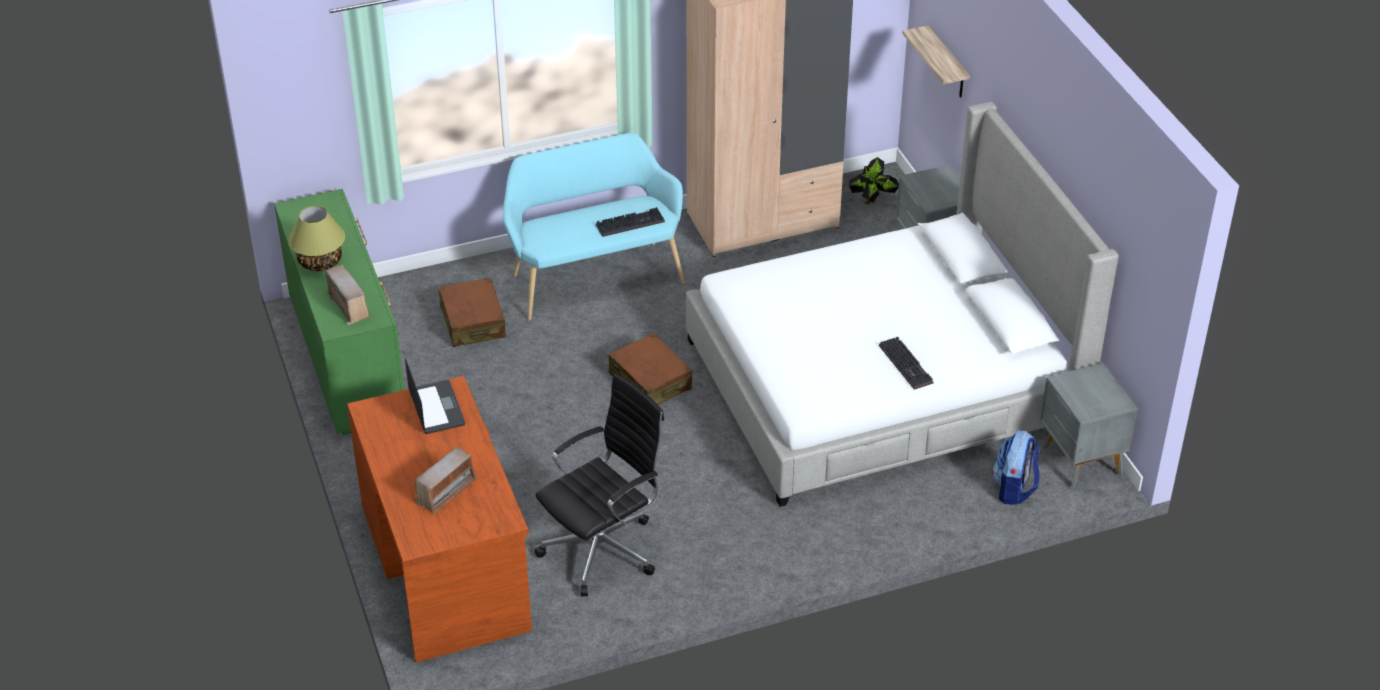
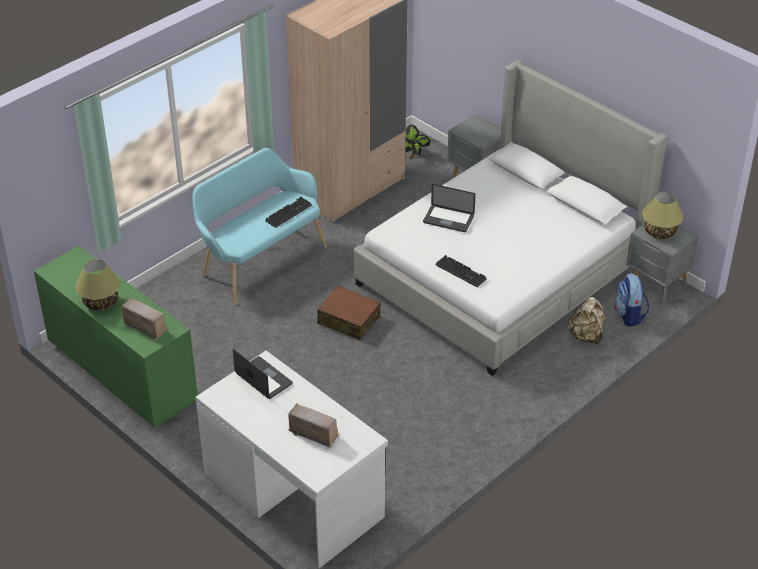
camera: 25 degrees left, 0 degrees up
(446, 491) = (312, 434): radio -> radio turned 75 degrees counterclockwise
(446, 565) = (294, 493): brown desk -> white desk
(473, 322) = (196, 318): brown suitcase -> none
(603, 548) = (395, 444): black office chair -> none
(815, 288) = (448, 219): none -> laptop
(907, 364) = (541, 251): keyboard -> keyboard (462, 272)
(937, 496) = (586, 336): none -> beige backpack
(947, 64) = (462, 43): shelf -> none
(1086, 387) = (659, 232): none -> table lamp

